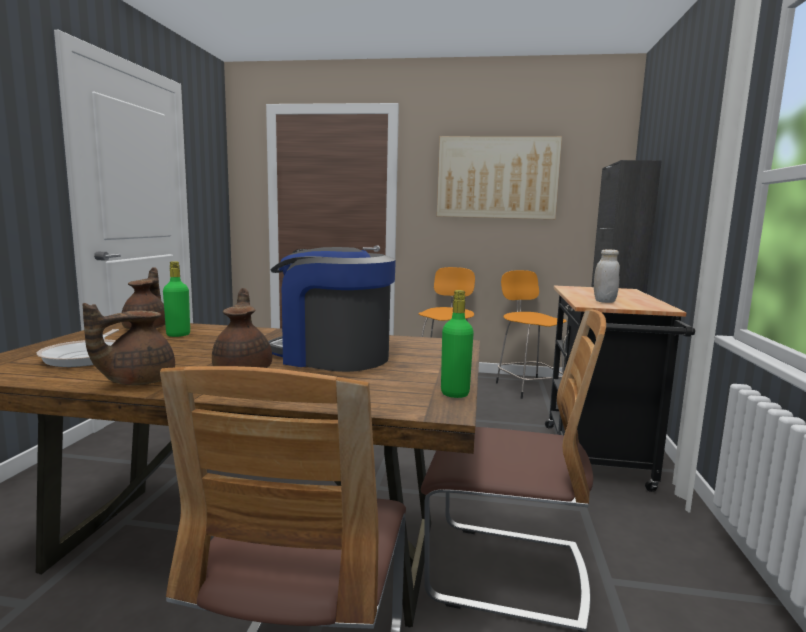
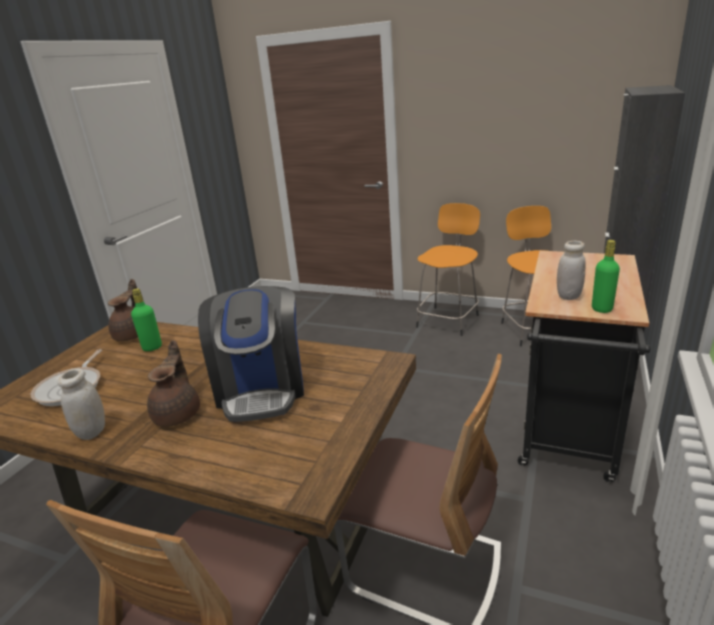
camera: 15 degrees right, 15 degrees up
(137, 381) = (92, 432): brown teapot -> white jar
(332, 356) = (261, 388): coffee machine -> coffee machine turned 135 degrees counterclockwise
(455, 393) = (335, 462): green bottle -> green bottle (602, 309)
(497, 178) = (504, 100): picture -> none

